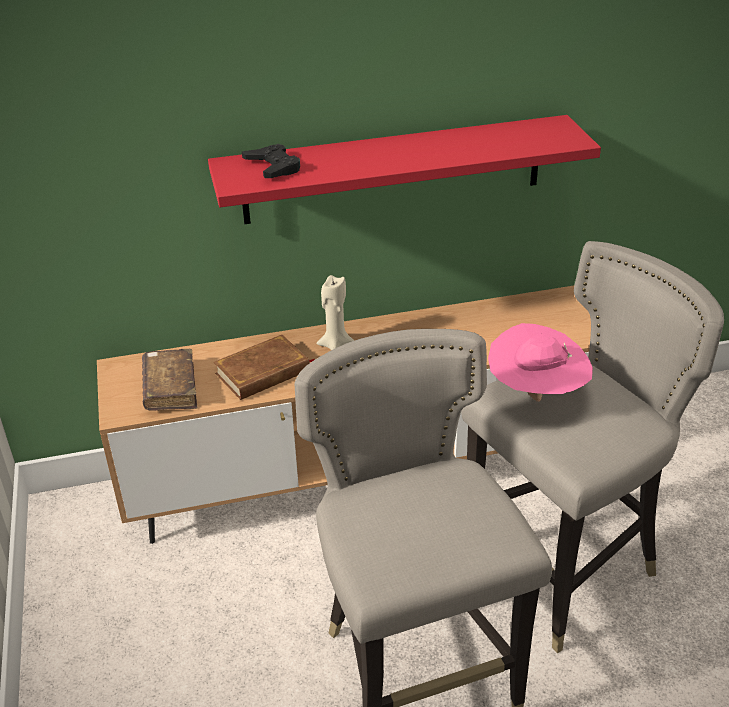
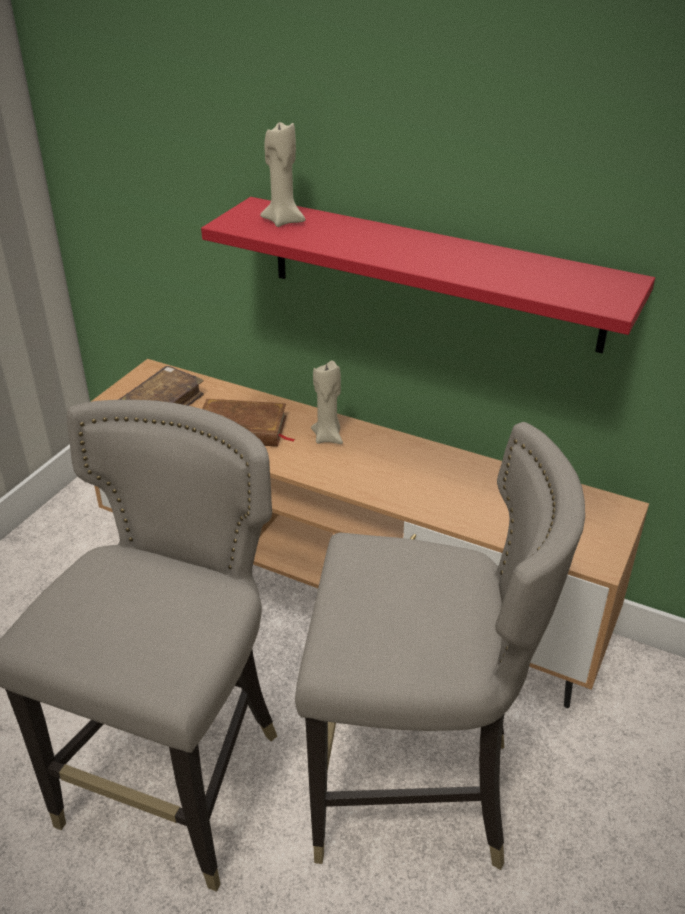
camera: 40 degrees right, 0 degrees up
(273, 167) = (283, 221): black game controller -> beige candle
(536, 395) = (387, 569): pink hat -> none

